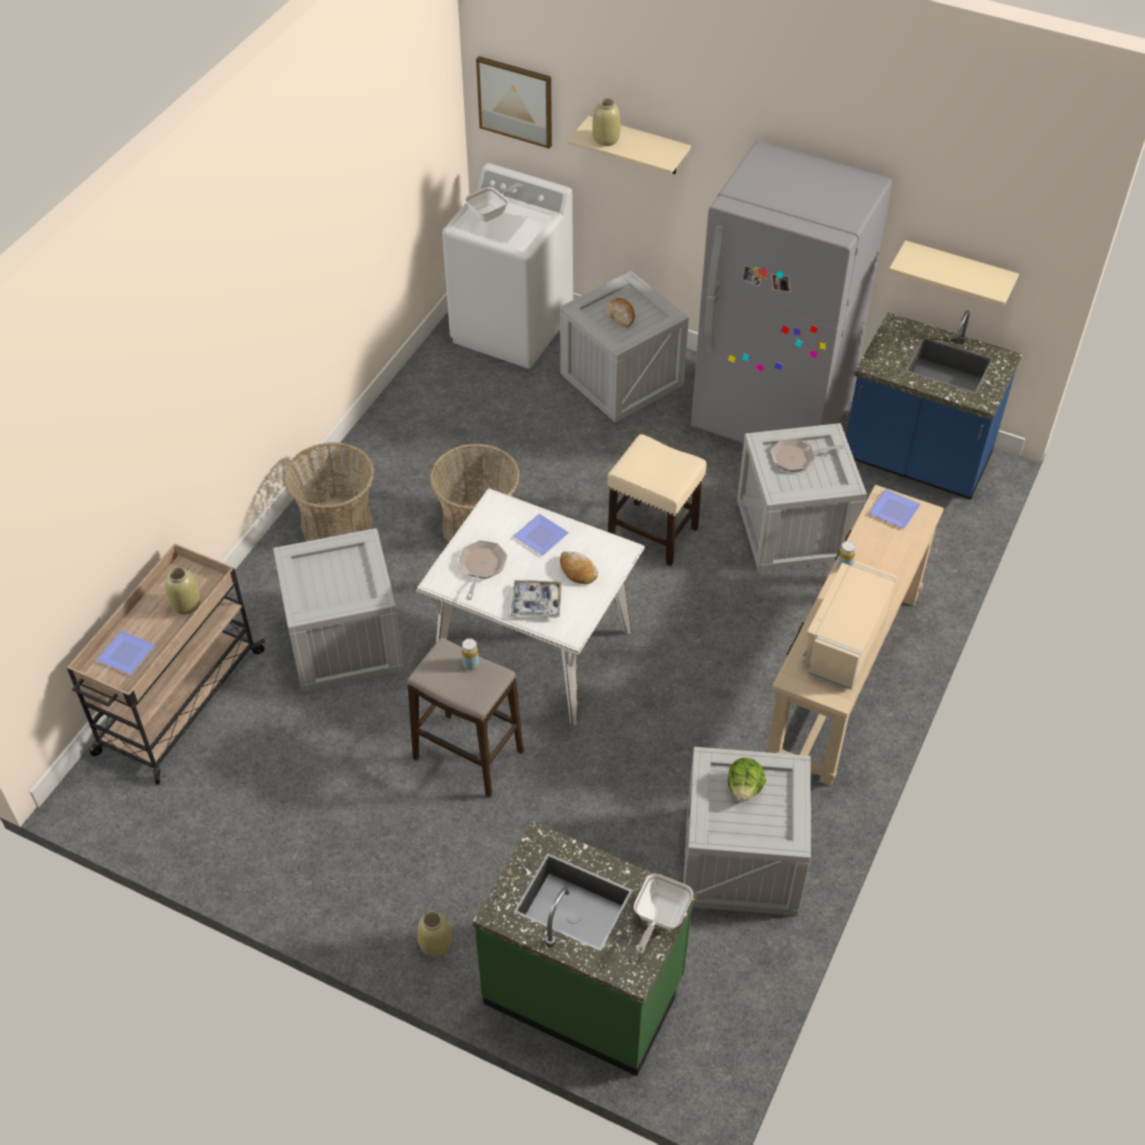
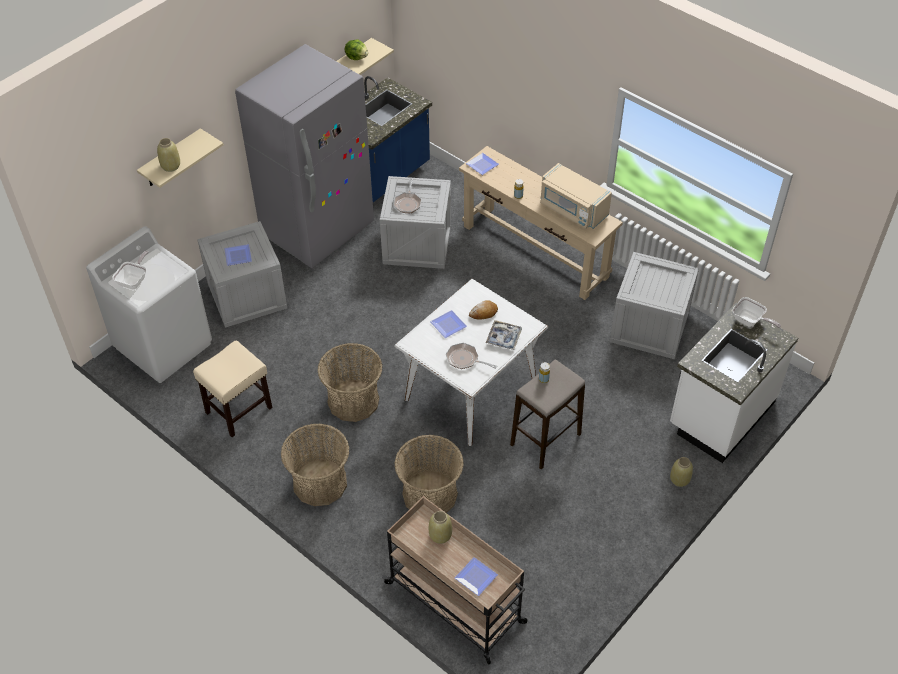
camera: 75 degrees left, 0 degrees up
(343, 640) = (429, 494): crate -> basket
(491, 213) = (134, 280): frying pan -> frying pan turned 45 degrees clockwise
(515, 101) = (88, 206): picture -> none
(584, 990) = (720, 414): green counter -> white counter
(621, 316) = (239, 255): bread -> plate
(654, 533) = (395, 310): beige stool -> beige stool (239, 409)
(744, 788) = (647, 284): lettuce -> lettuce (357, 57)

